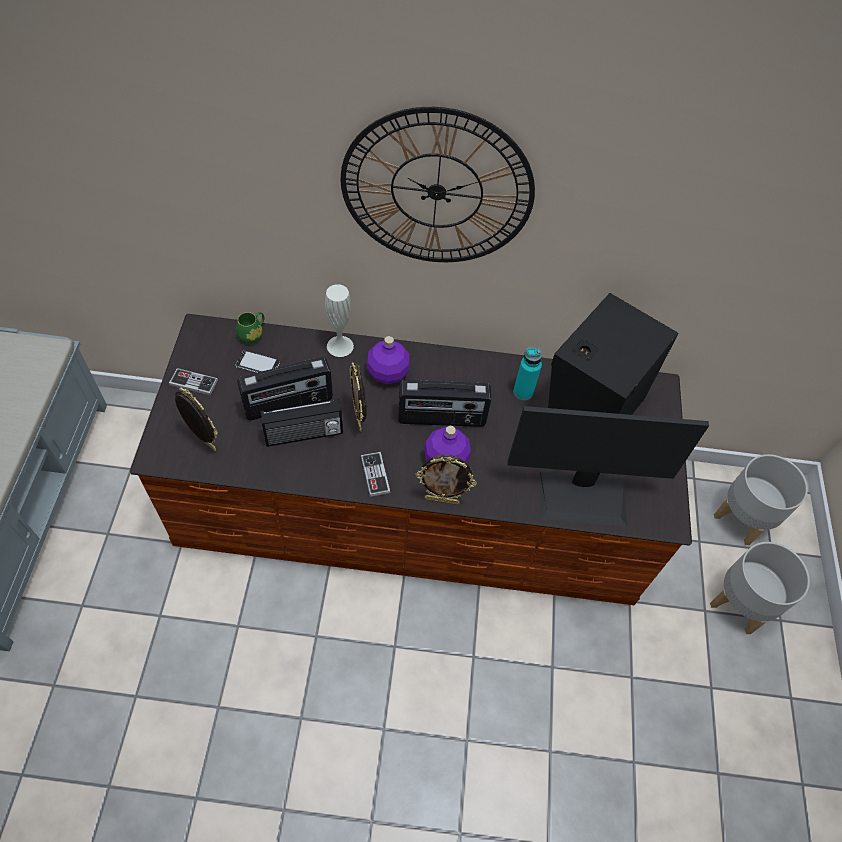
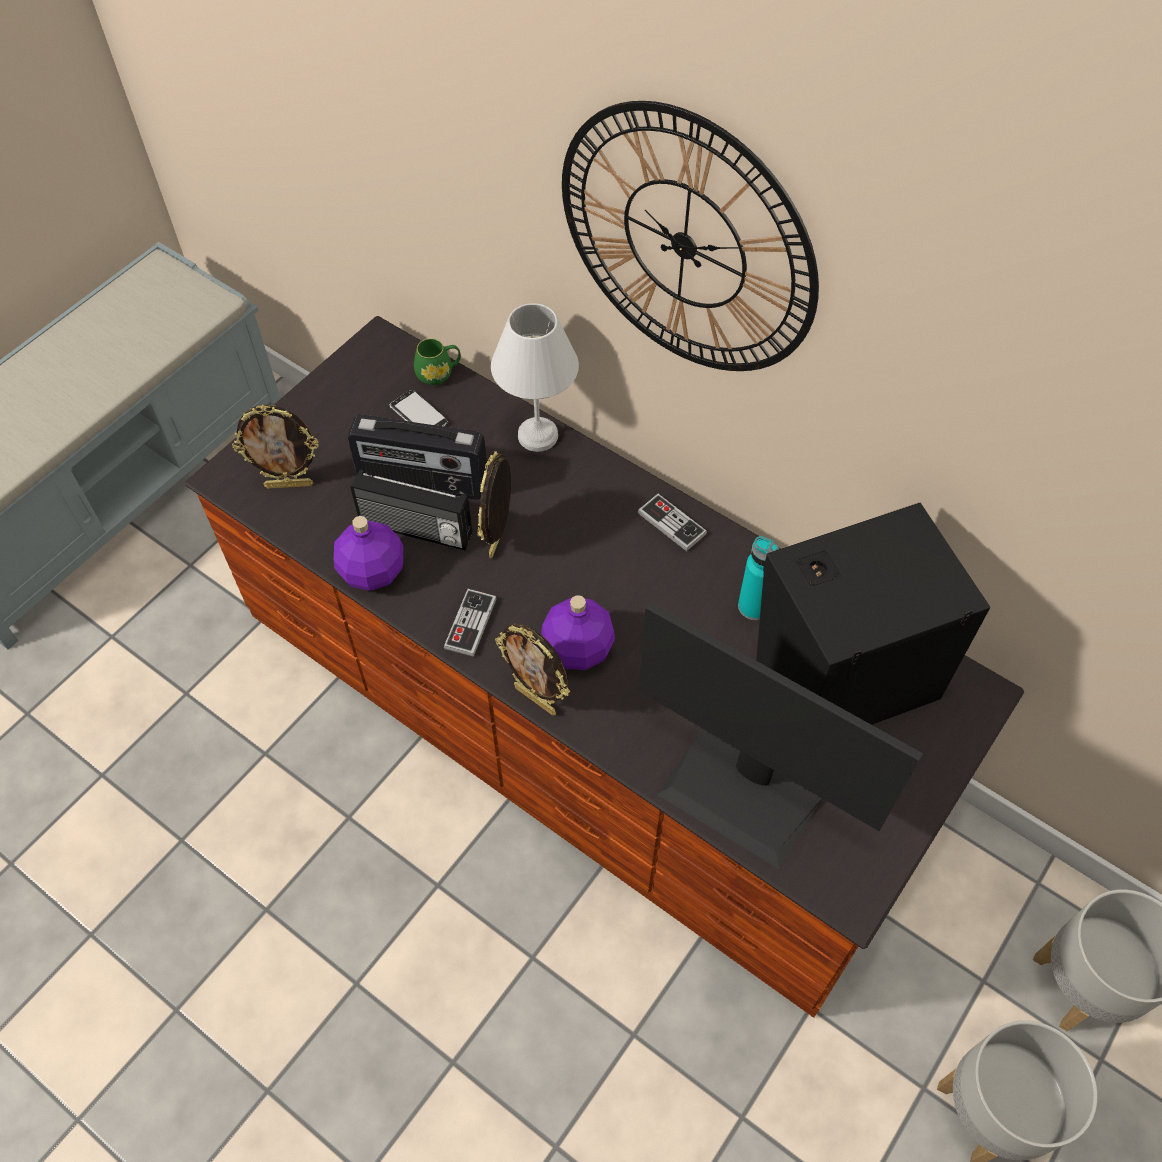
camera: 35 degrees right, 0 degrees up
(193, 383) = (327, 405): game controller -> game controller (671, 523)
(203, 442) = (289, 484): picture frame -> picture frame turned 105 degrees clockwise
(340, 346) = (539, 434): white vase -> white table lamp
(387, 373) = (578, 497): purple bottle -> purple bottle (371, 571)
(441, 419) = (610, 591): radio -> none

